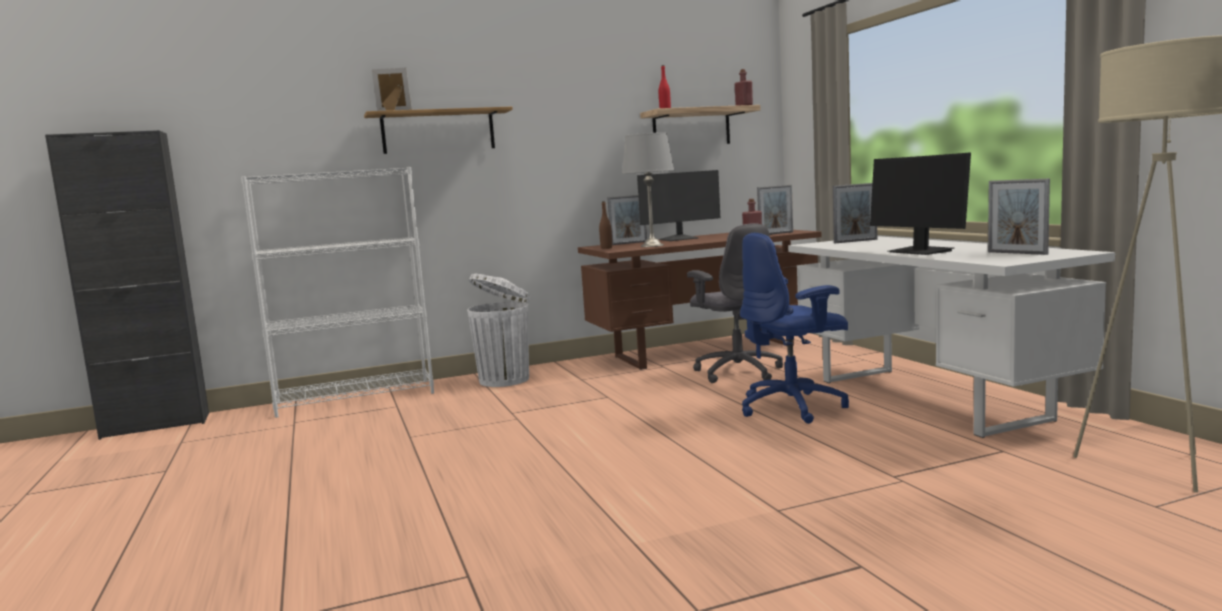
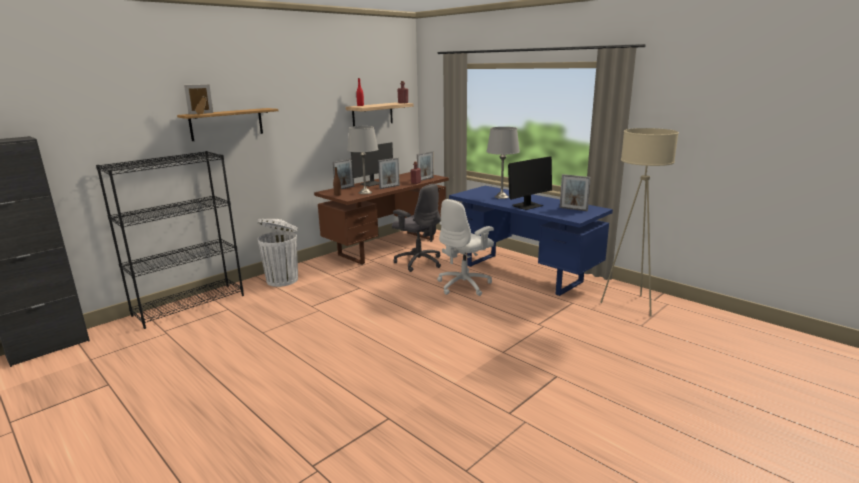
camera: 25 degrees left, 10 degrees up
(356, 398) = (190, 305): white bookcase -> black bookcase
(793, 407) = (464, 285): blue office chair -> white office chair
(855, 241) = (482, 192): picture frame -> picture frame (389, 187)
(884, 244) = (501, 197): none -> grey table lamp
(920, 251) = (527, 206): monitor -> monitor turned 75 degrees counterclockwise
(929, 399) = (523, 273): white desk -> blue desk

